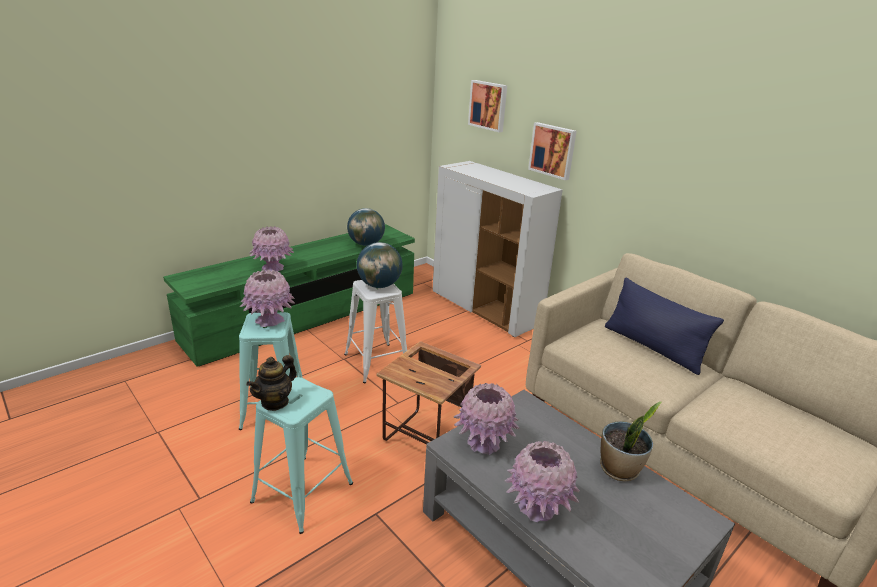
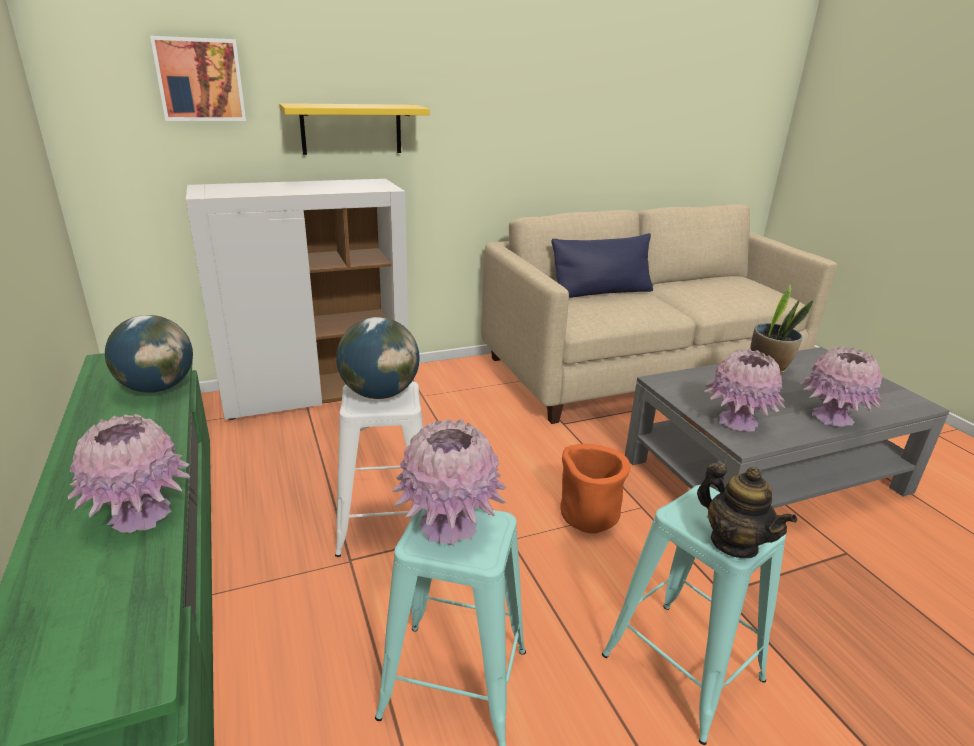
camera: 70 degrees left, 0 degrees up
(427, 439) = (587, 515): side table -> orange planter
(553, 150) = (351, 129): picture -> yellow shelf

